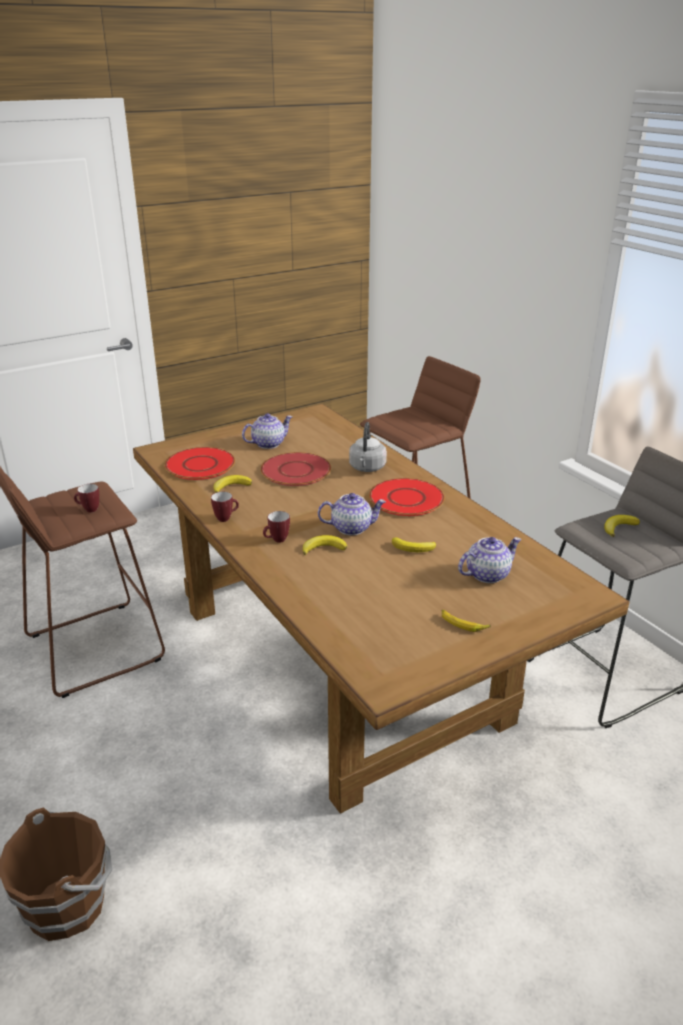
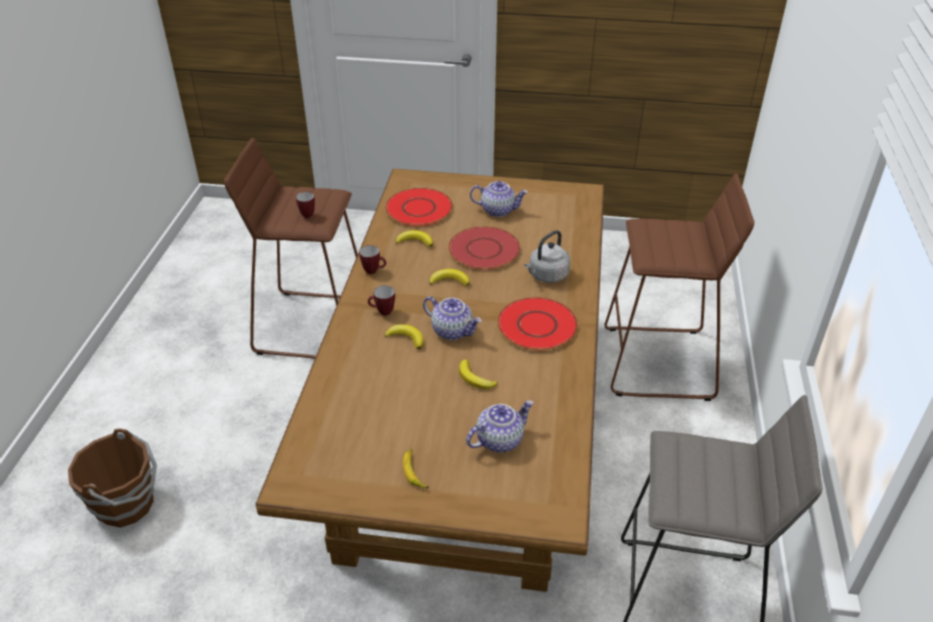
camera: 40 degrees right, 10 degrees up
(487, 574) = (499, 439): teapot -> teapot turned 45 degrees counterclockwise
(618, 527) = (713, 466): banana -> banana (449, 281)

